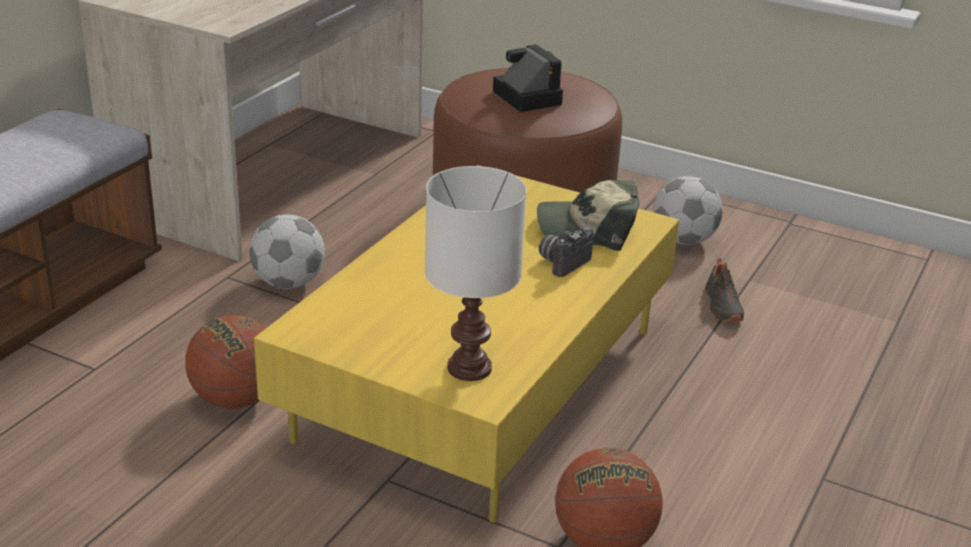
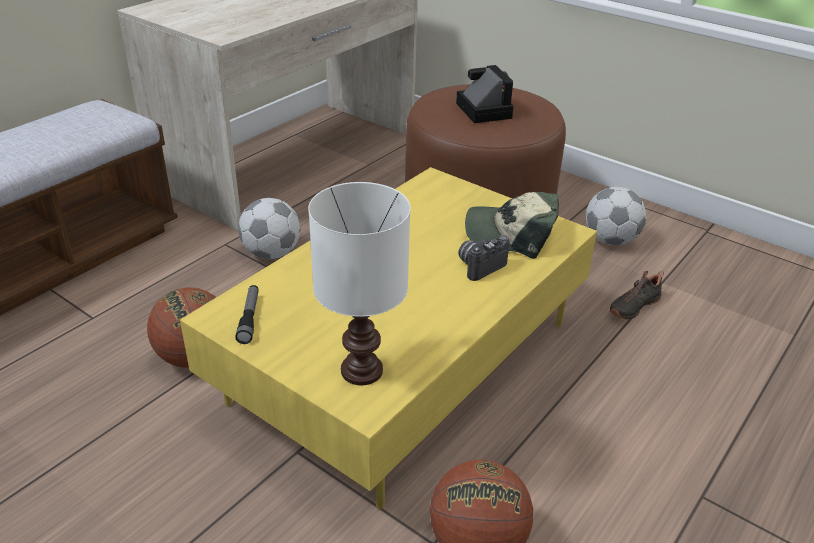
camera: 10 degrees right, 5 degrees up
(331, 330) = (249, 318): none -> flashlight
(721, 306) = (633, 305): black shoe -> black shoe turned 45 degrees clockwise

